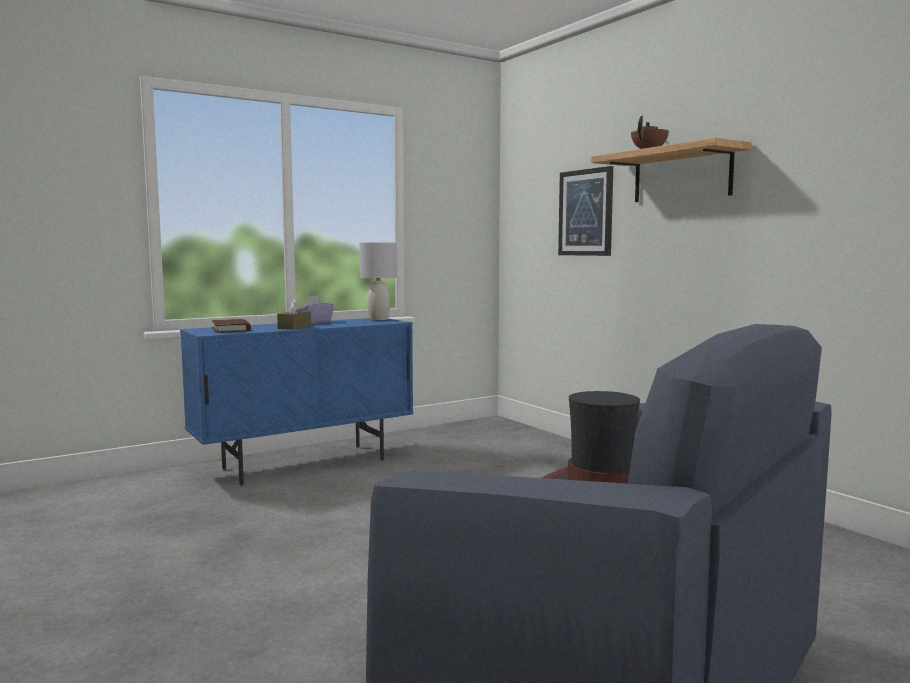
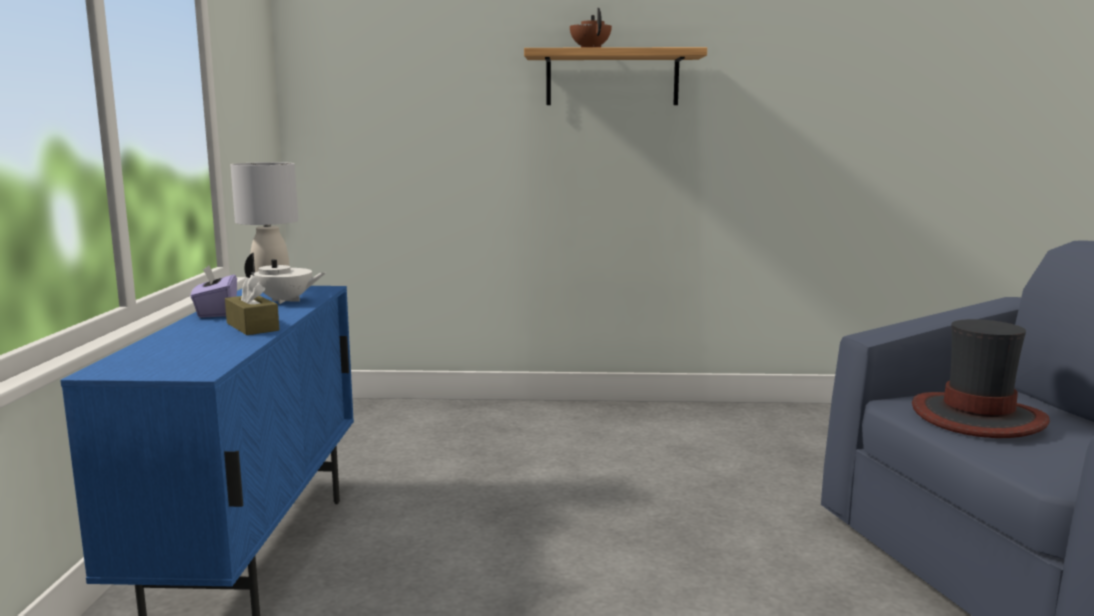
camera: 55 degrees left, 5 degrees up
(231, 329) = (176, 355): brown book -> none
(356, 323) = (285, 301): none -> white teapot
(586, 212) = (463, 114): picture -> none

